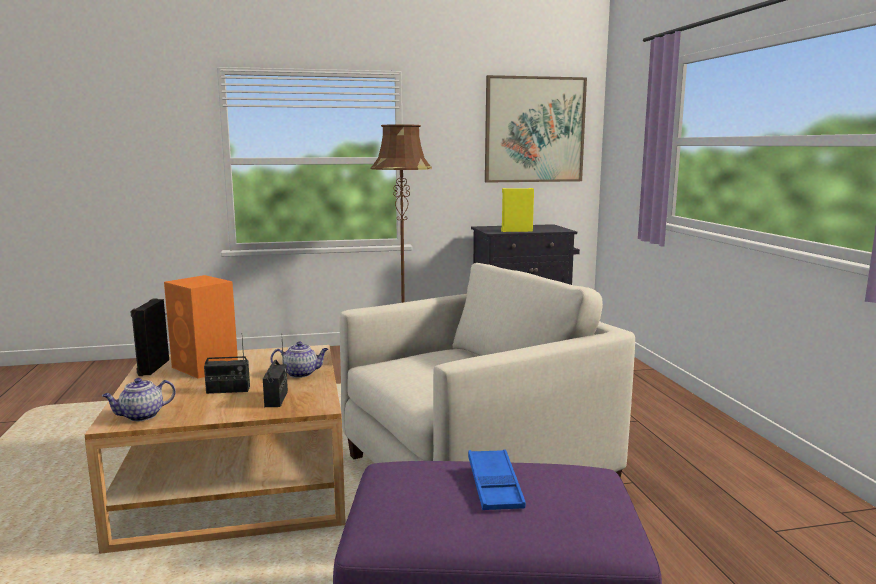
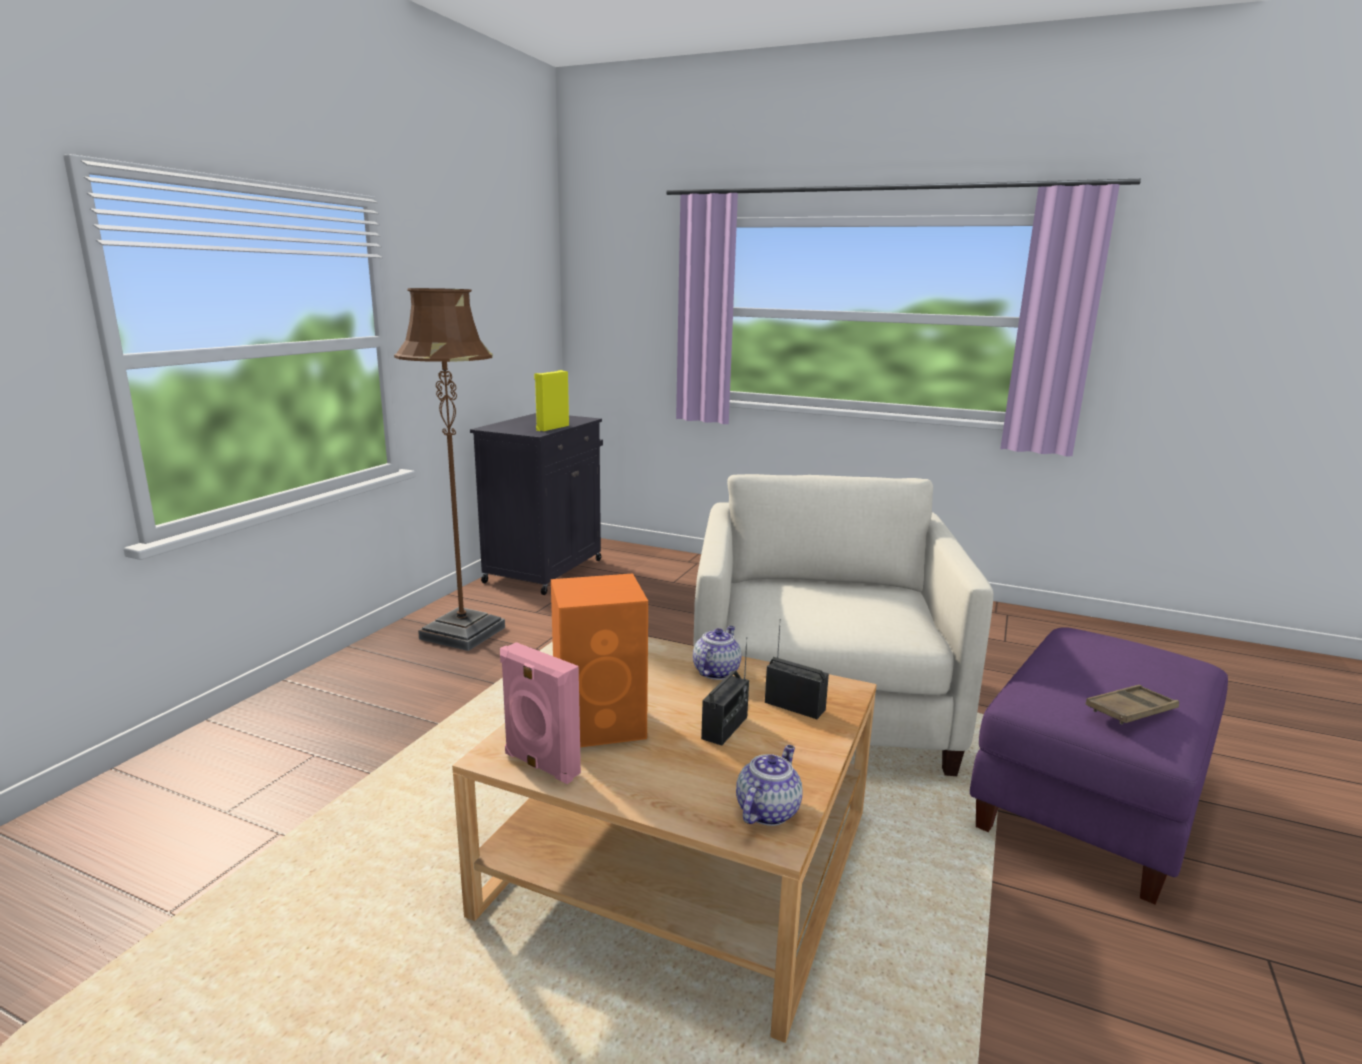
camera: 55 degrees left, 5 degrees up
(141, 416) = (767, 810): teapot -> teapot turned 150 degrees counterclockwise
(152, 367) = (540, 765): black speaker -> pink speaker
(412, 505) = (1131, 710): none -> brown tray
(494, 486) = (1103, 669): blue tray -> none
(534, 130) = (510, 291): picture -> none

